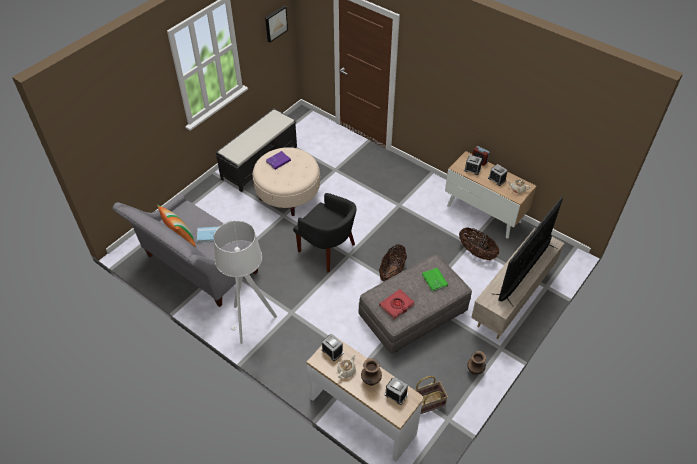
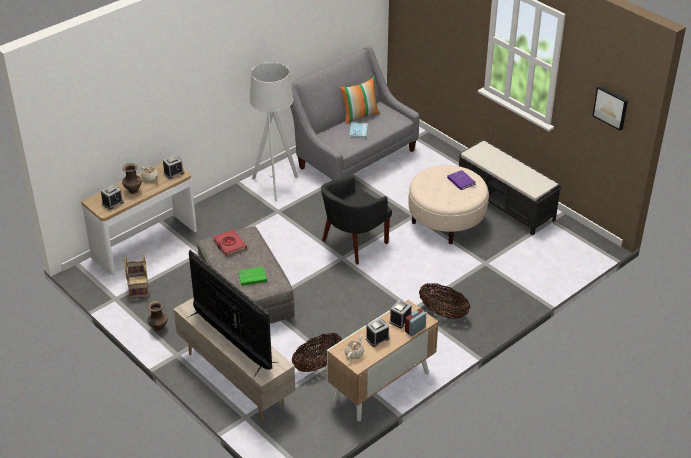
camera: 100 degrees right, 10 degrees down
(392, 272) = (307, 288): basket -> basket (443, 313)

